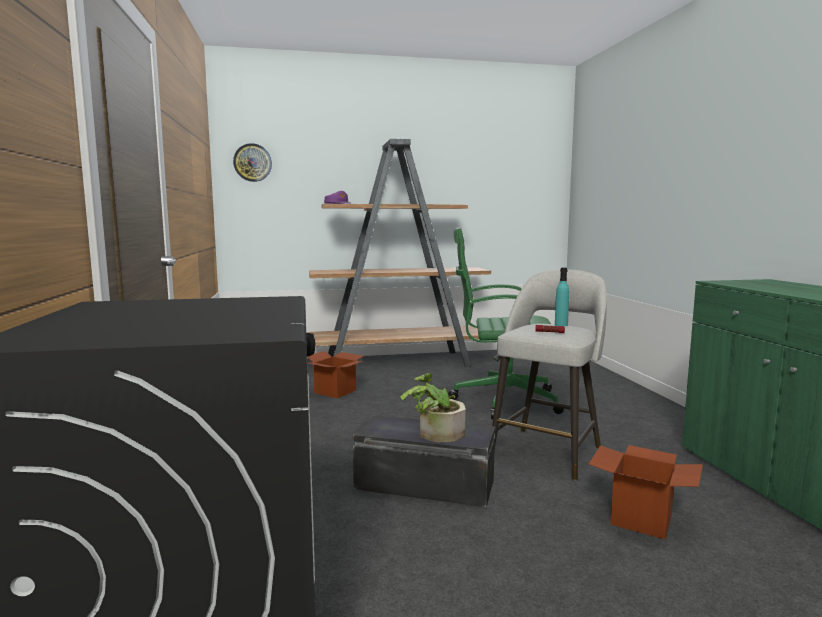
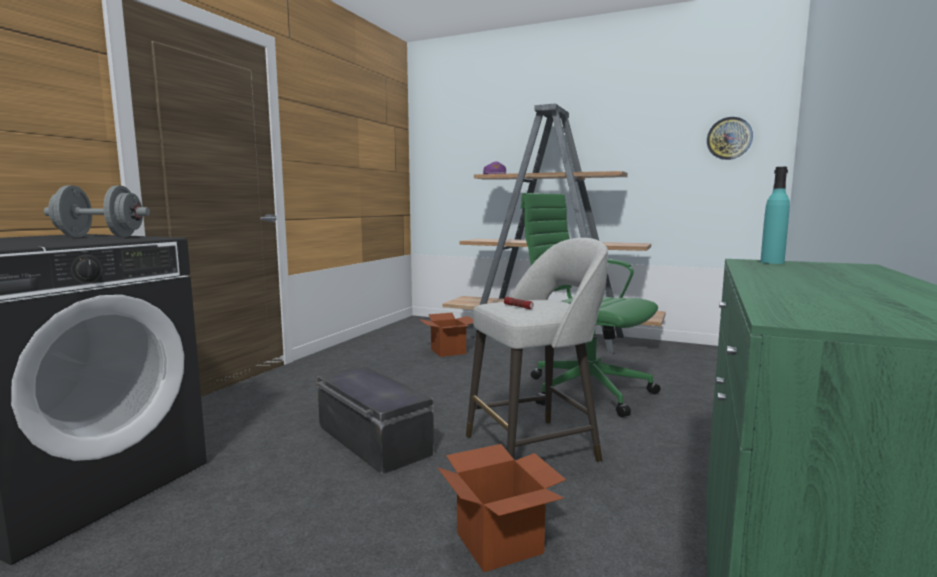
camera: 35 degrees right, 0 degrees up
(198, 304) = (100, 237): none -> grey dumbbell
(252, 162) = (439, 140): wall clock -> wall clock (729, 138)
(434, 433) = (371, 390): potted plant -> none
(561, 325) = (560, 302): turquoise bottle -> turquoise bottle (772, 262)

